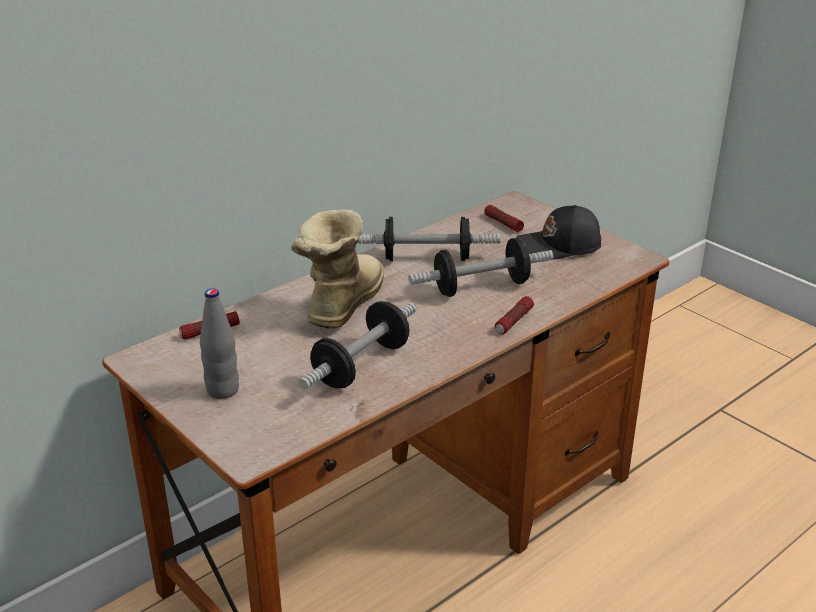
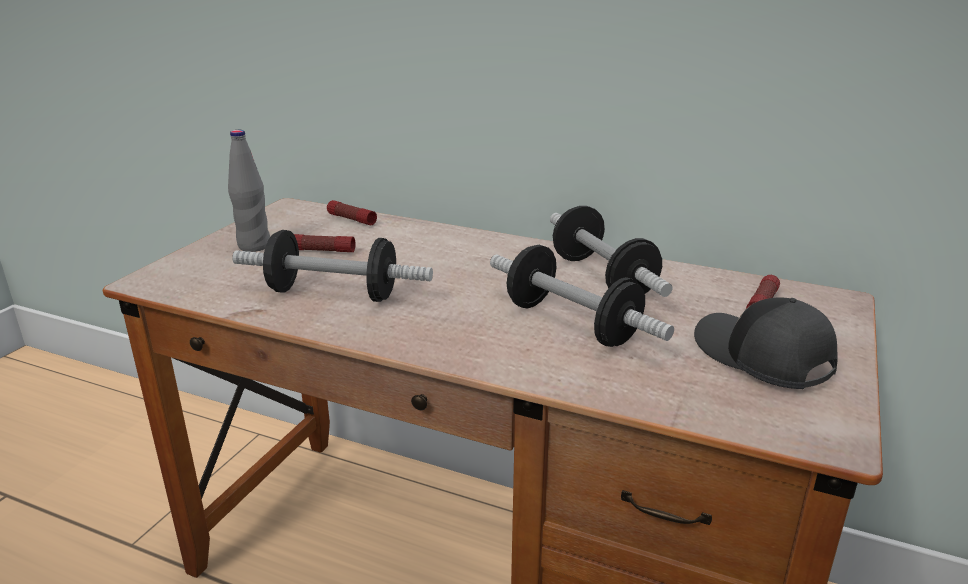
camera: 65 degrees right, 5 degrees down
(340, 304) = (450, 257): boot -> none
(513, 321) = (506, 363): flashlight -> flashlight (322, 251)

